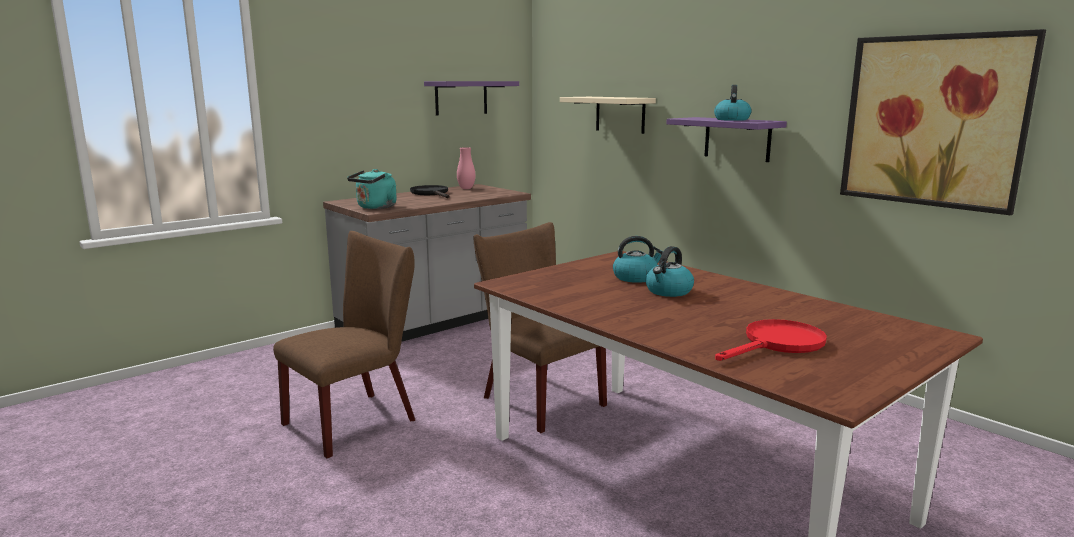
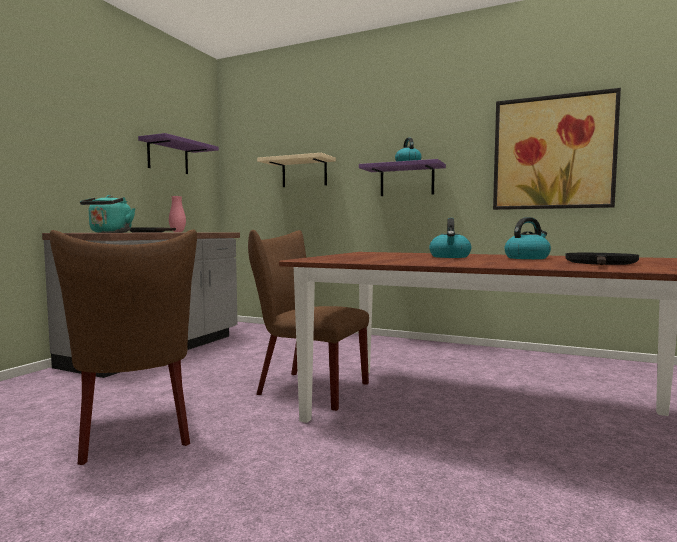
camera: 25 degrees left, 10 degrees down
(357, 419) = (136, 434): brown chair -> brown chair turned 135 degrees clockwise
(635, 277) = (407, 255): kettle -> kettle (527, 258)
(777, 344) = (601, 263): red frying pan -> black frying pan

